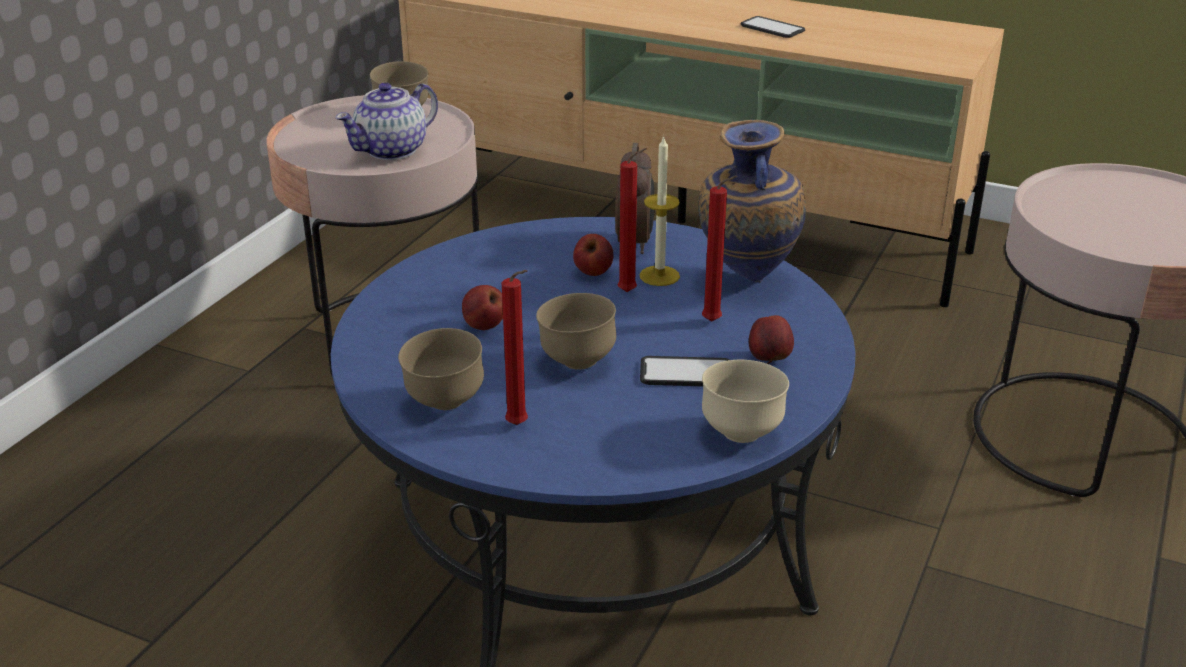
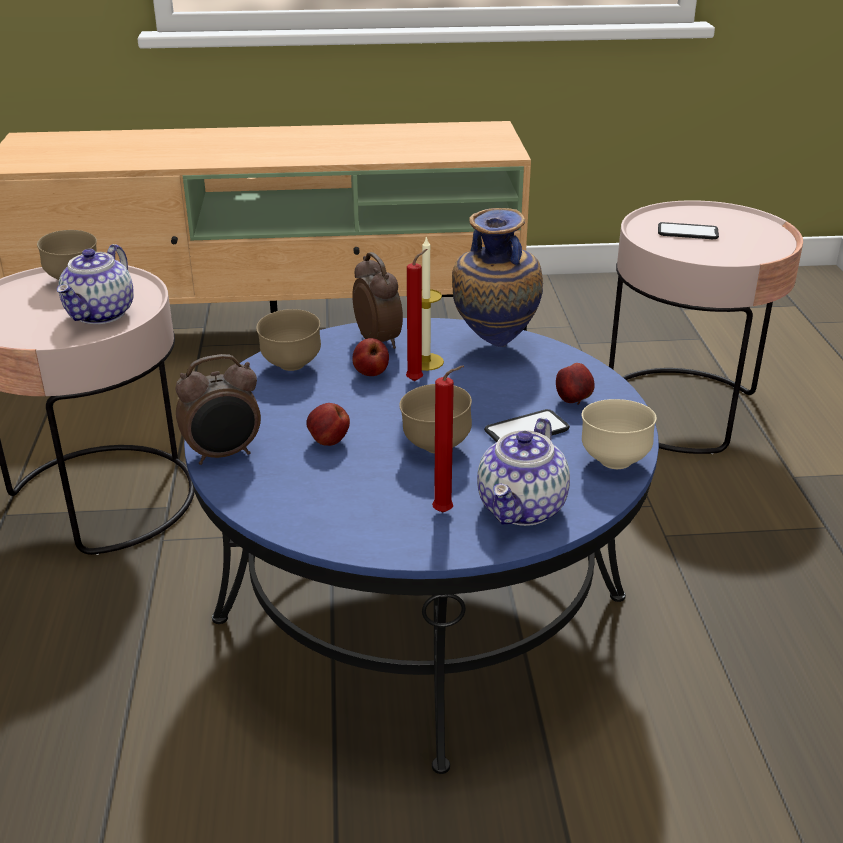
camera: 30 degrees left, 0 degrees up
(383, 310) = (224, 455): none -> alarm clock
(444, 403) = (364, 515): brown bowl -> brown bowl (291, 367)
(596, 447) = (522, 508): none -> teapot
(714, 322) = (505, 385): red candle -> none
(772, 28) = (344, 148): phone -> phone (687, 232)

